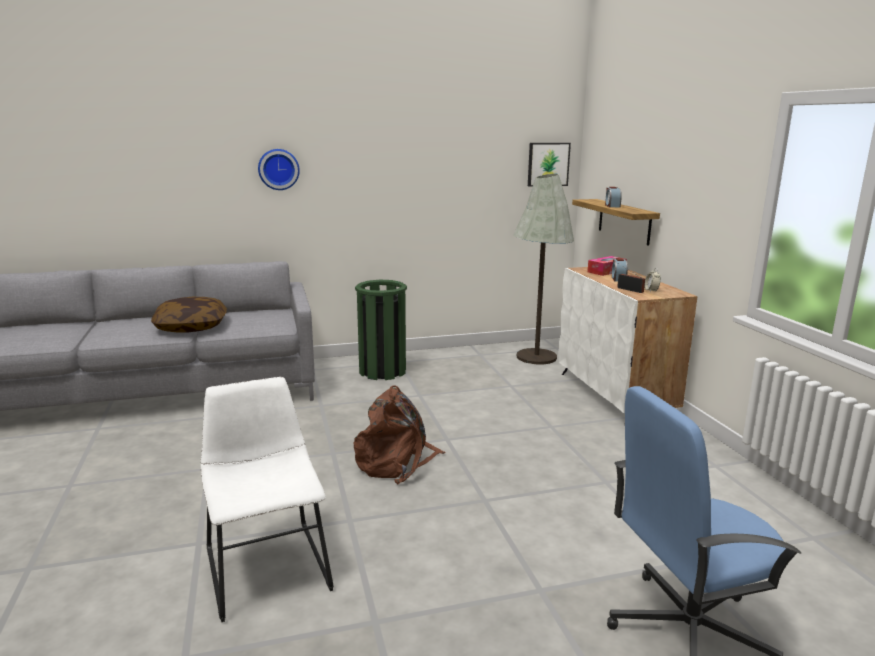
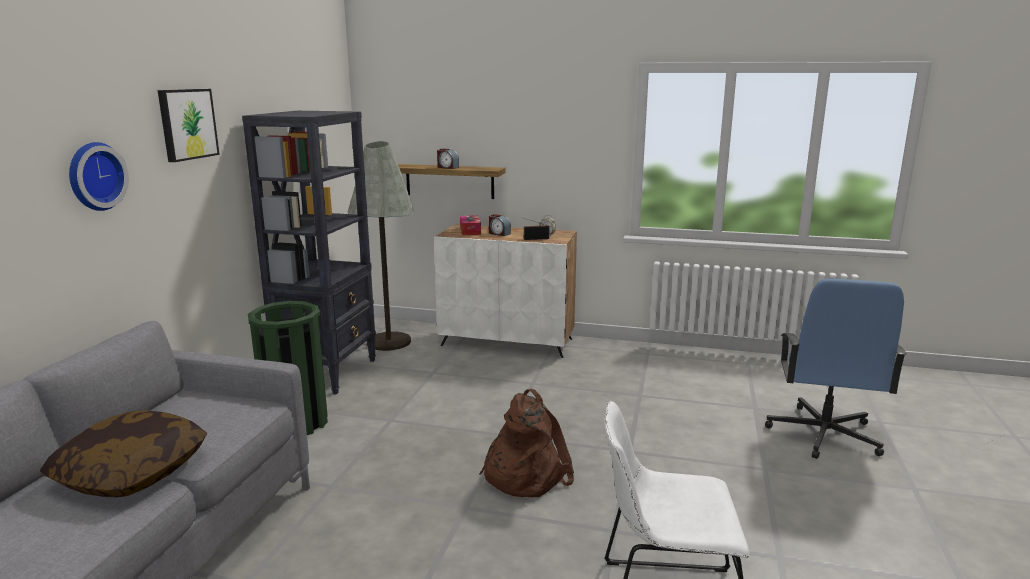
camera: 60 degrees left, 0 degrees up
(460, 357) = (328, 372): none -> black bookcase
(548, 164) = (335, 132): picture -> picture (187, 124)

